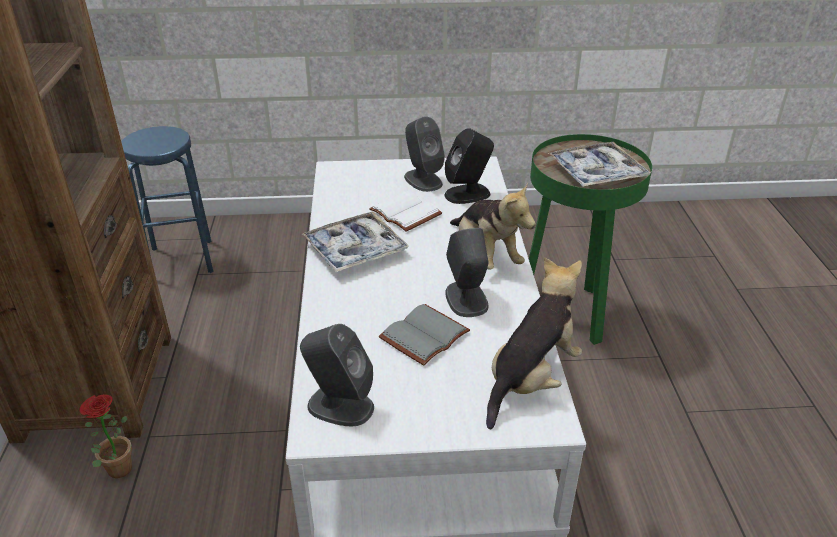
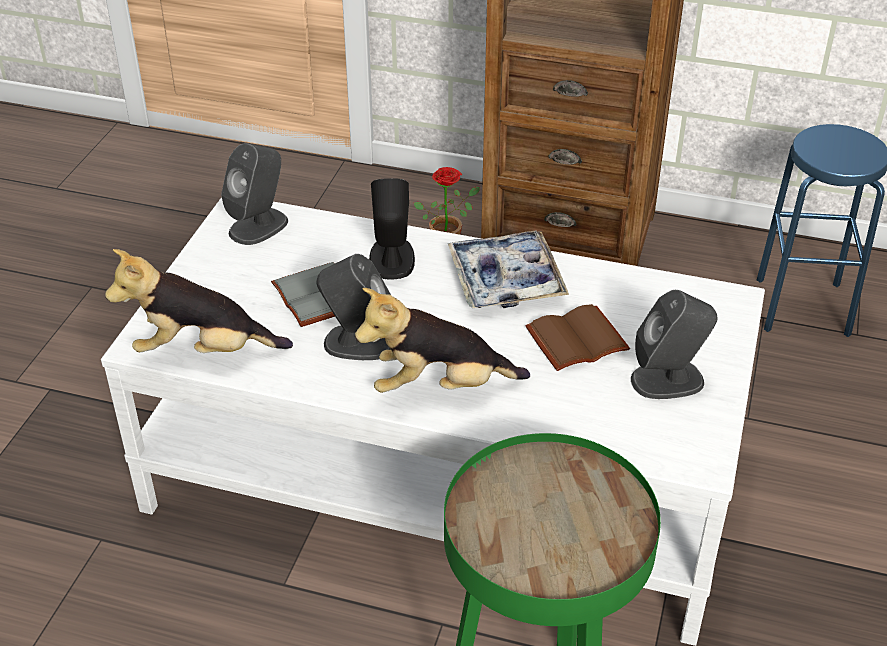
camera: 110 degrees right, 5 degrees up
(407, 213) = (576, 342): white book -> brown book
(468, 194) = (607, 417): black speaker -> black speaker (391, 259)
(531, 379) = (202, 350): plush toy -> plush toy turned 120 degrees clockwise
(596, 173) = (521, 514): tray -> none

